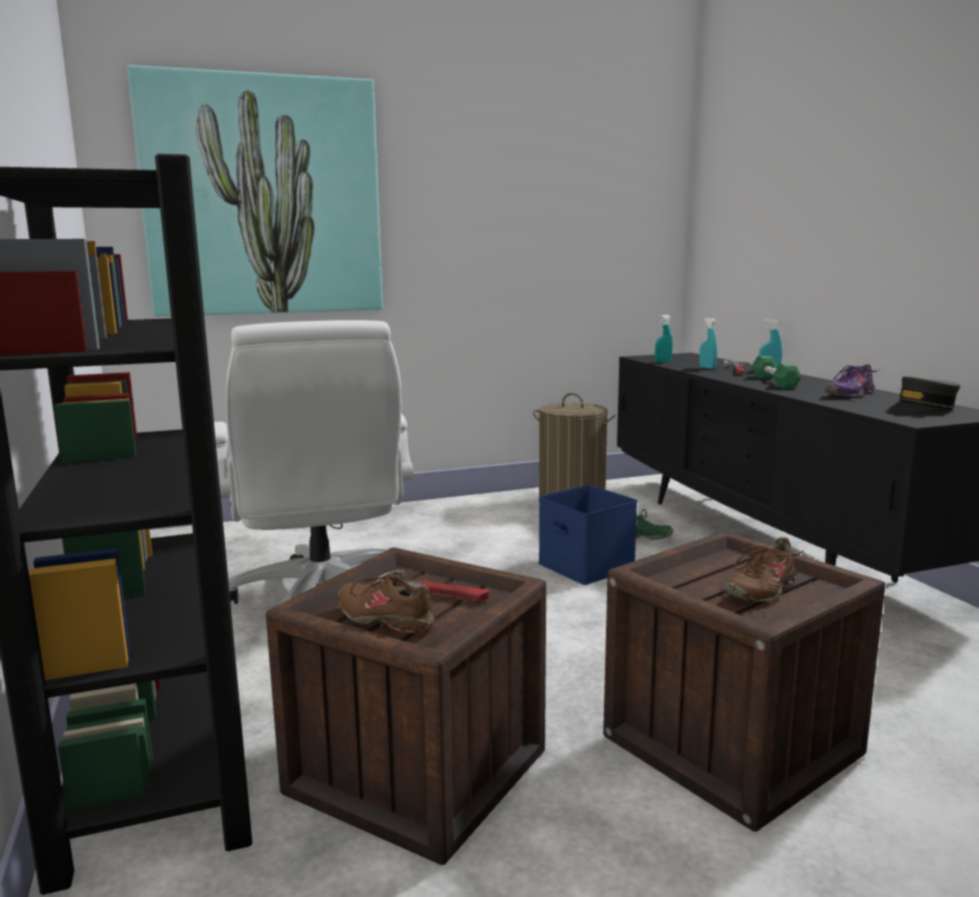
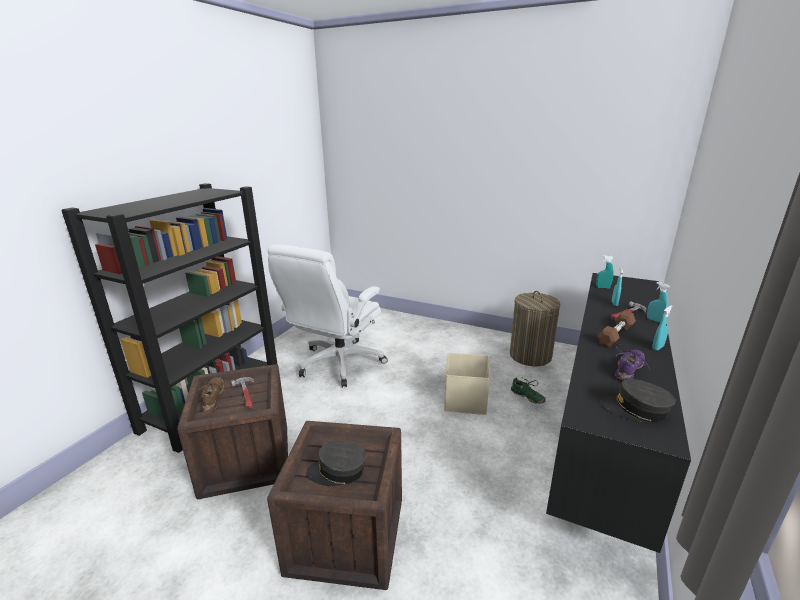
camera: 45 degrees right, 10 degrees up
(263, 197) = (393, 155): picture -> none
(584, 565) = (464, 399): blue storage box -> beige storage box
(760, 589) = (337, 471): brown shoe -> grey cap
(774, 382) = (615, 335): green dumbbell -> brown dumbbell
(823, 381) = (657, 347): none -> turquoise spray bottle
(849, 394) = (629, 370): purple shoe -> purple shoe turned 120 degrees clockwise

